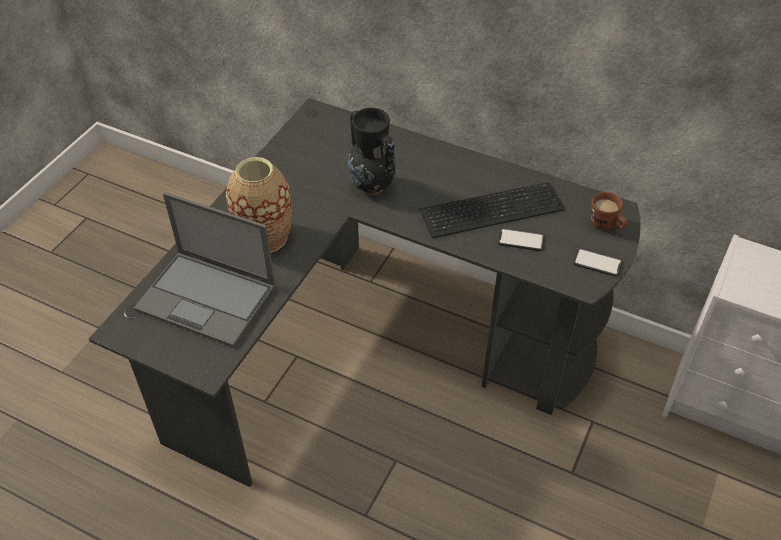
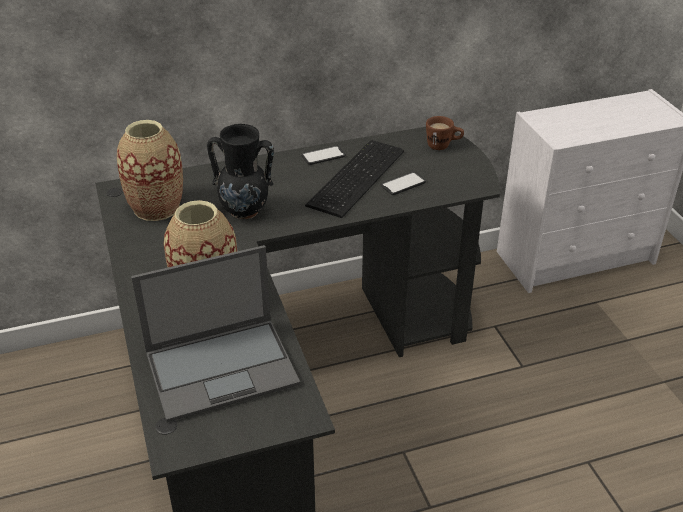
camera: 45 degrees left, 10 degrees down
(320, 144) = (156, 207): none -> vase
(597, 263) = (469, 169): phone -> phone (323, 156)

